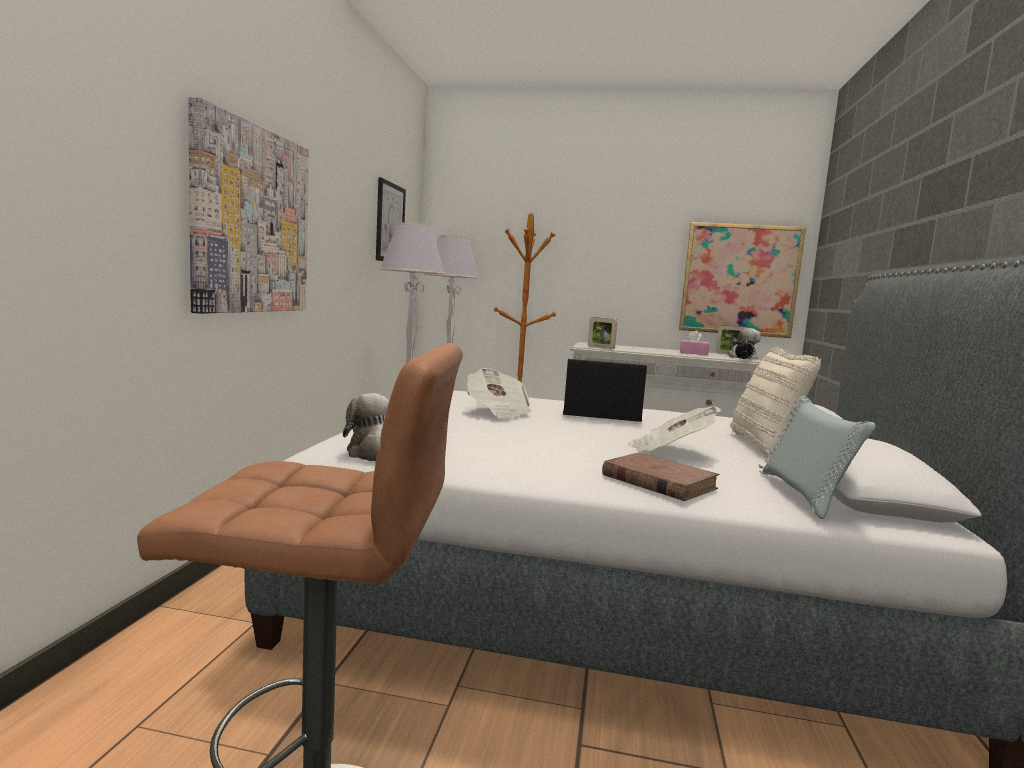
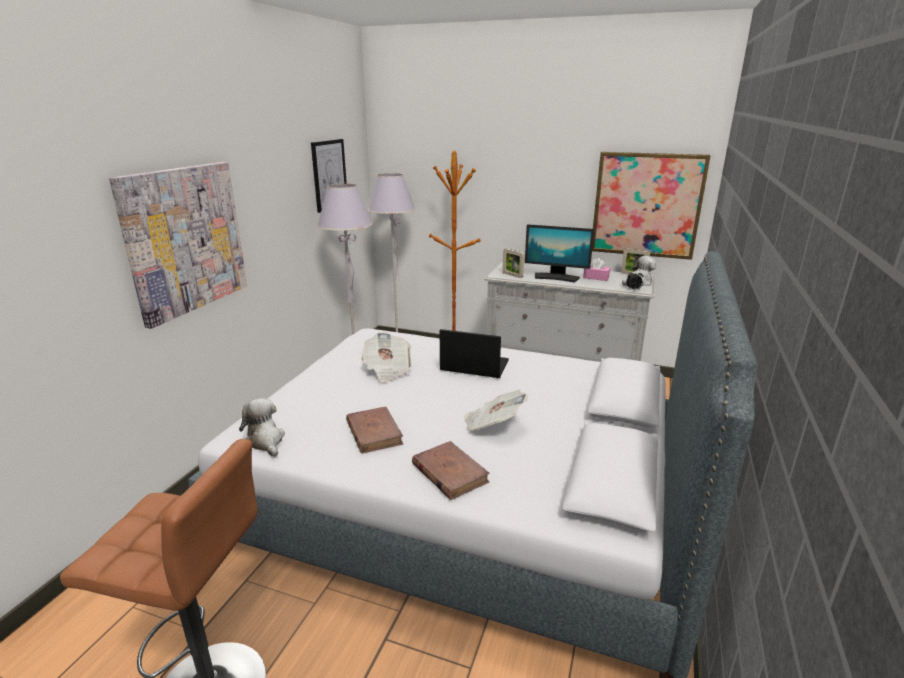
camera: 10 degrees right, 15 degrees up
(524, 452) = (374, 432): none -> brown book
(650, 351) = (556, 277): none -> monitor
(765, 445) = (582, 412): beige pillow -> none
(804, 495) = (553, 490): blue pillow -> none

